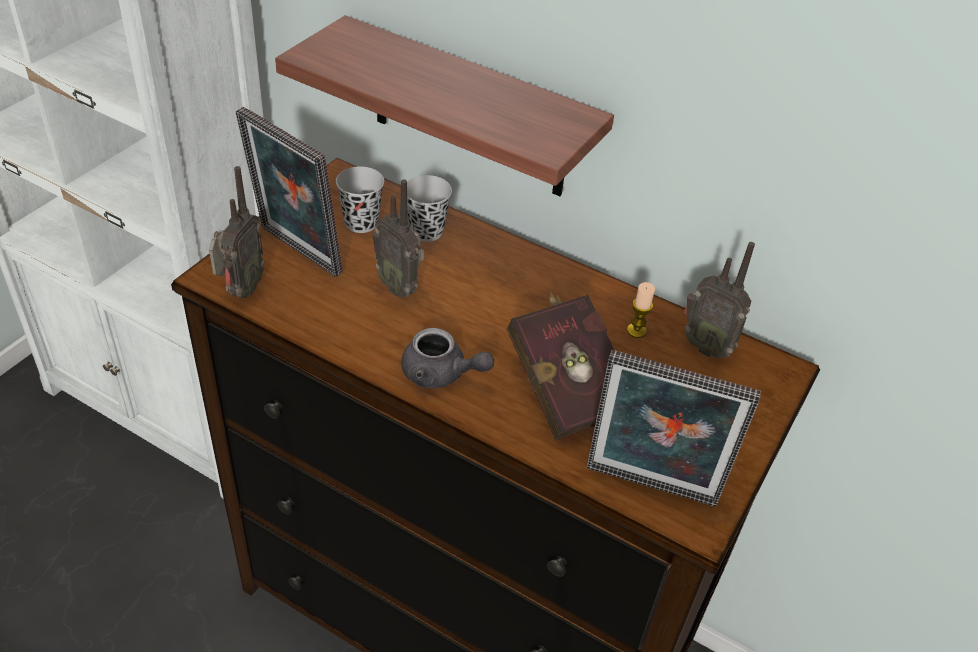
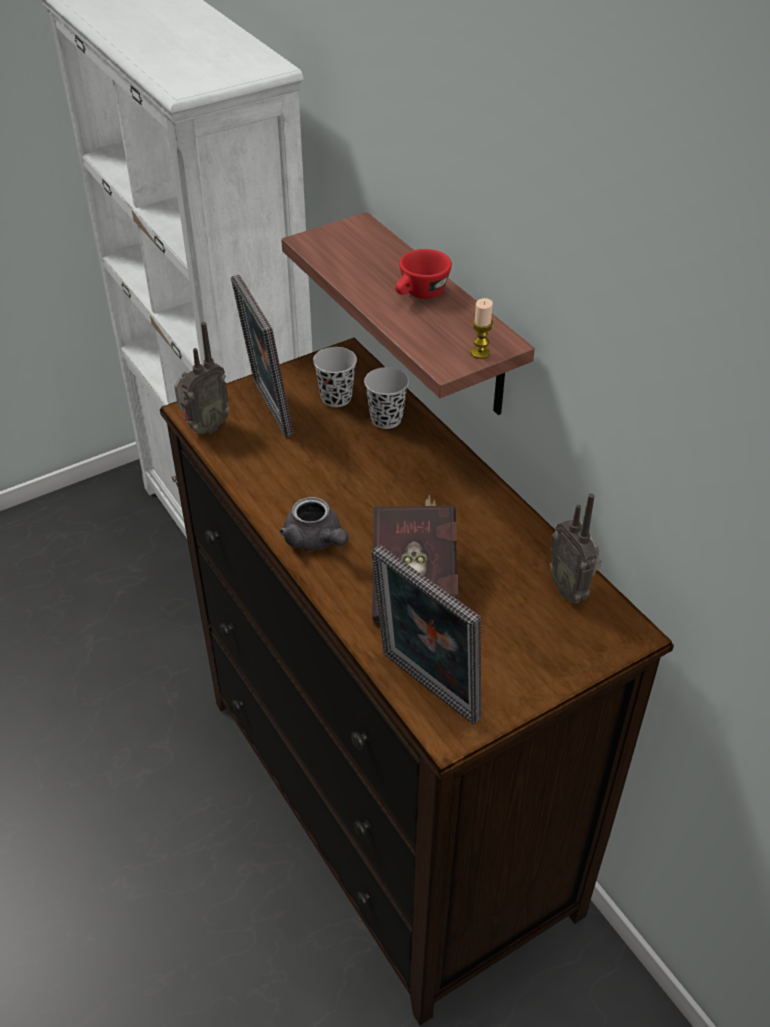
camera: 30 degrees right, 0 degrees up
(399, 286) = (331, 459): radio -> none
(466, 86) = (420, 294): none -> red cup
(636, 331) = (513, 556): candle -> candle (480, 353)

